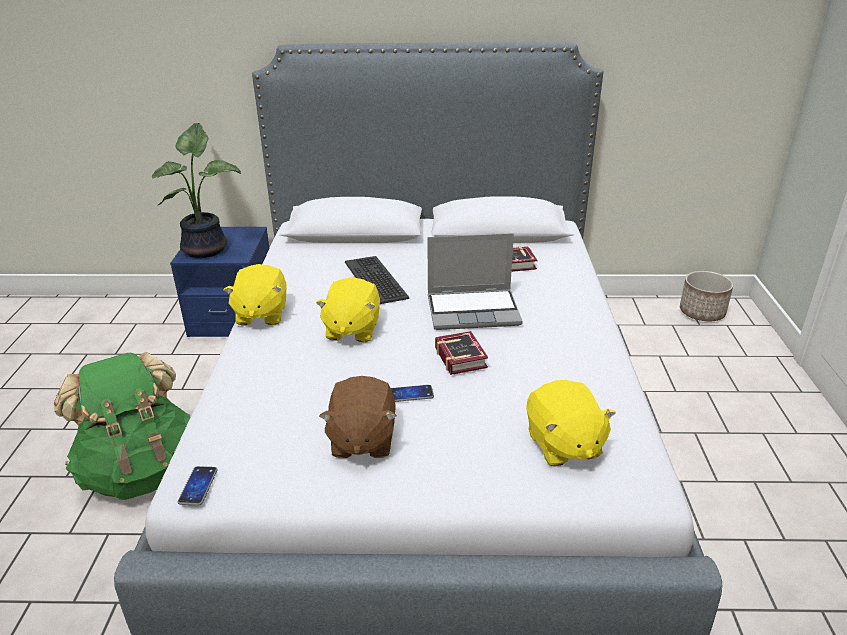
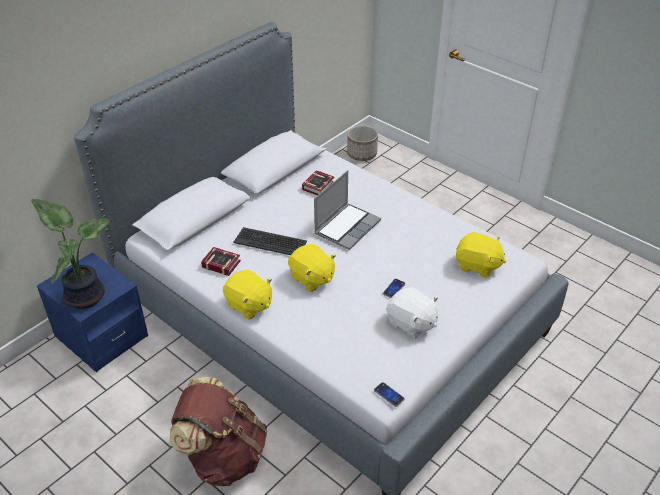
camera: 50 degrees left, 10 degrees up
(142, 471) = (224, 456): green backpack -> brown backpack
(361, 440) = (411, 323): brown plush toy -> white plush toy
(461, 356) = (382, 255): book -> book (220, 263)

